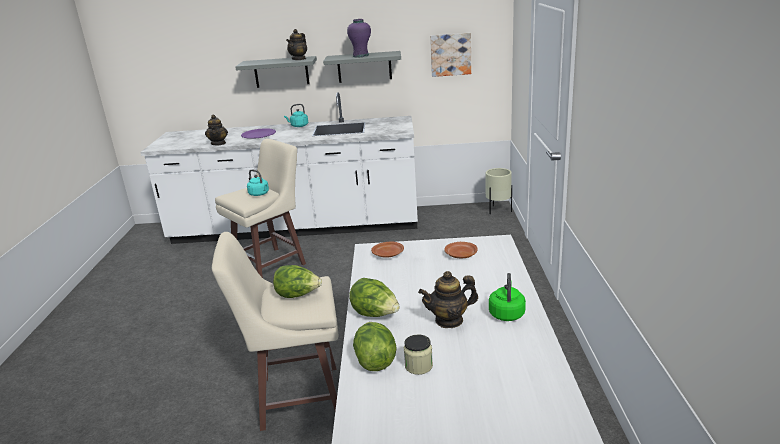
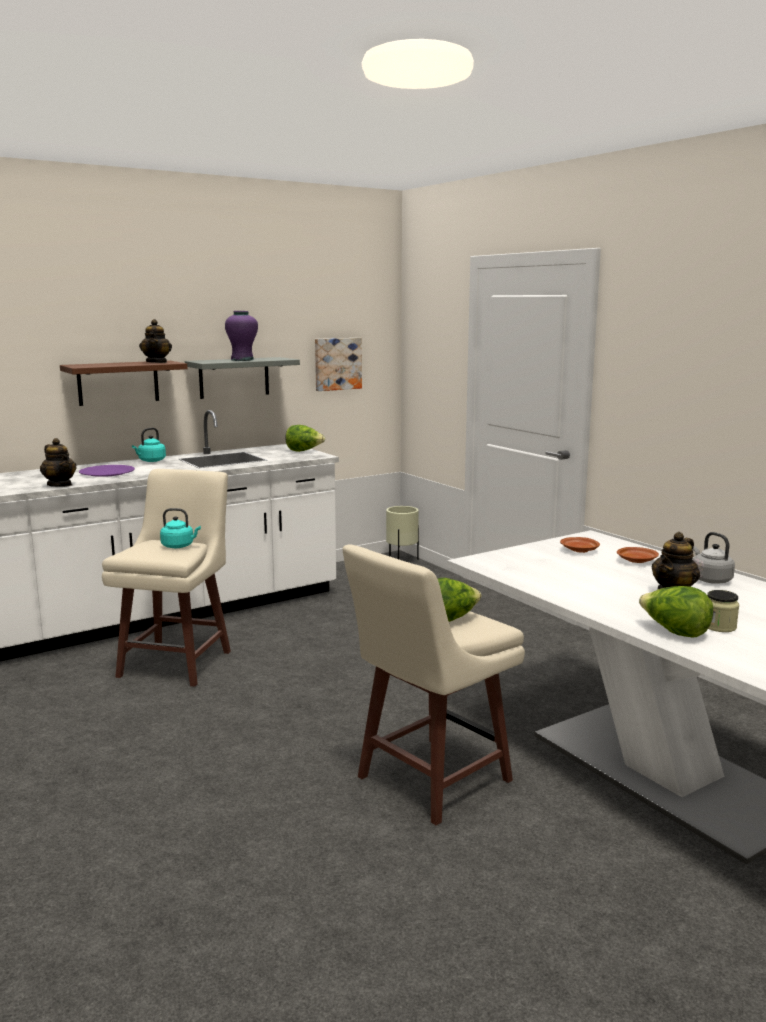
camera: 35 degrees left, 10 degrees down
(281, 72) = (118, 383): grey shelf -> brown shelf
(375, 315) = (599, 604): lettuce -> lettuce (304, 451)
(388, 254) = (505, 561): brown plate -> brown plate (637, 561)
(506, 313) = (710, 579): green kettle -> grey kettle

